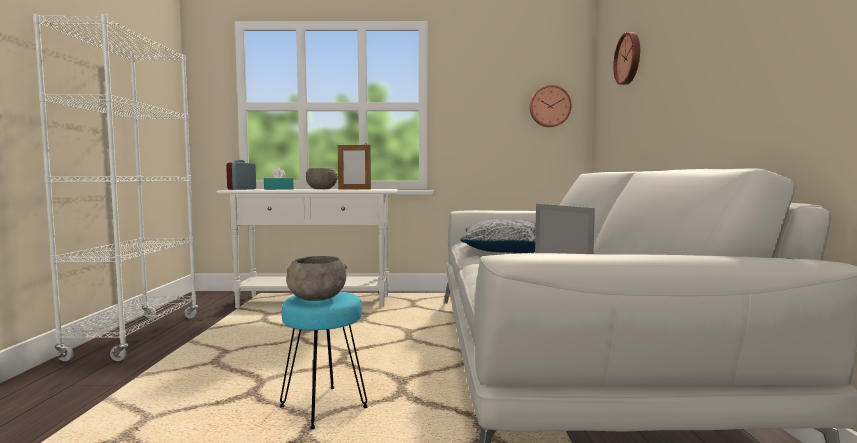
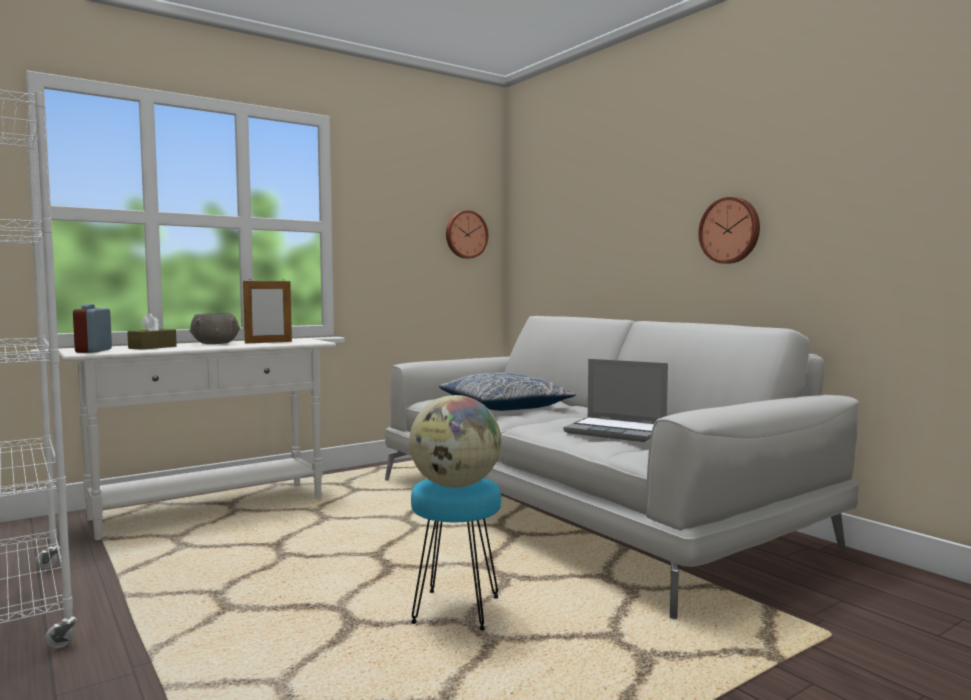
camera: 35 degrees left, 0 degrees up
(278, 189) = (152, 347): turquoise tissue box -> brown tissue box
(316, 298) = (455, 486): grey bowl -> globe
(629, 58) = (571, 197): wall clock -> wall clock (730, 230)

